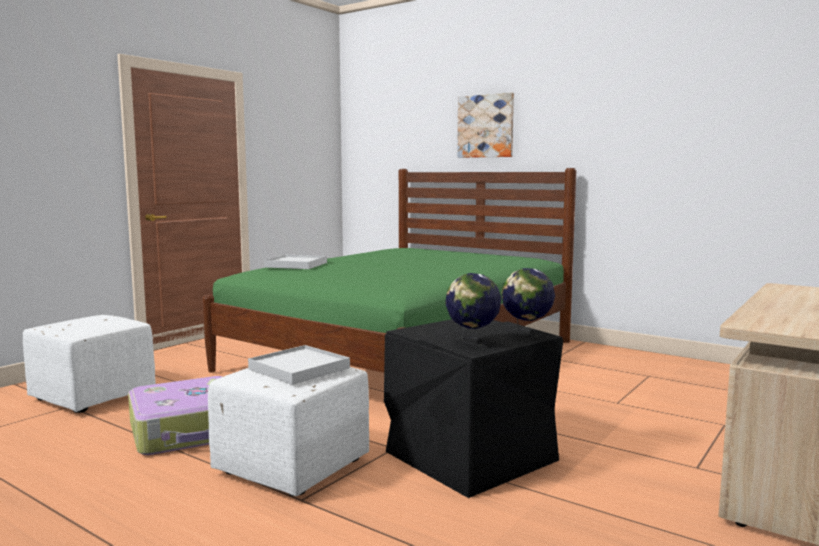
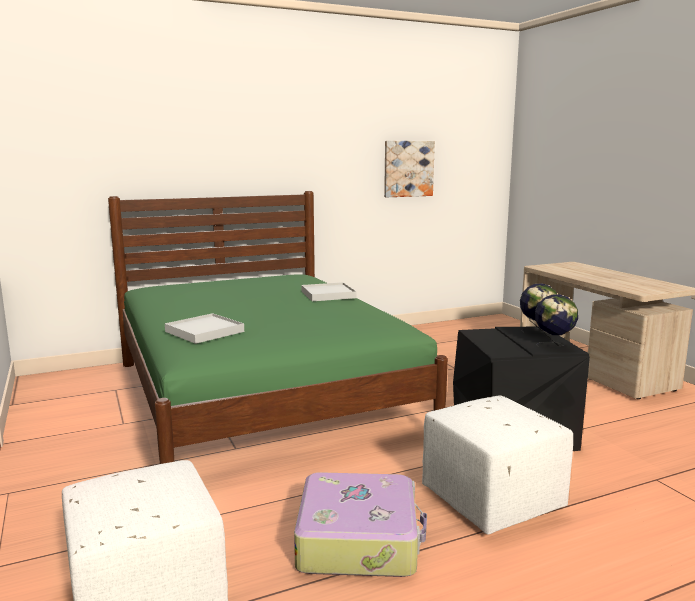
camera: 60 degrees left, 5 degrees up
(299, 368) = (496, 411): white tray -> white tray (328, 294)
(486, 126) = (212, 149): picture -> picture (408, 168)

